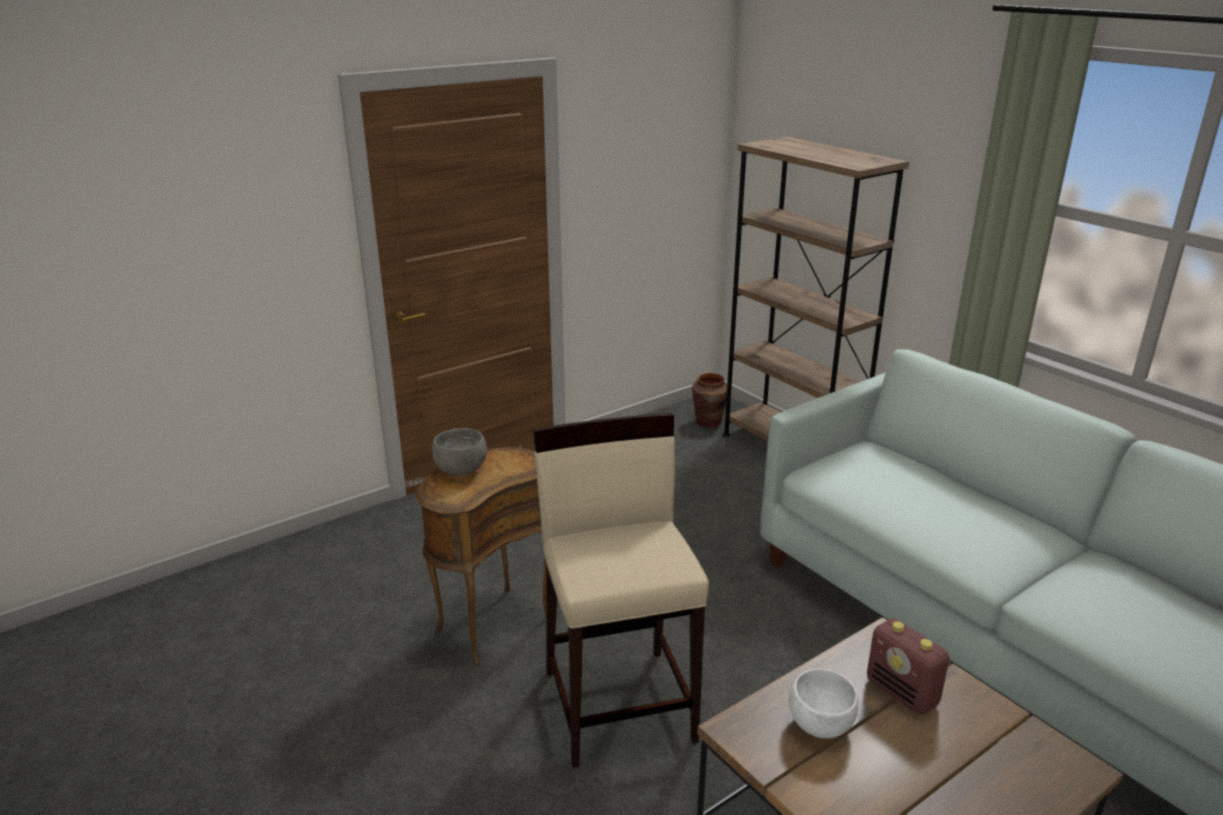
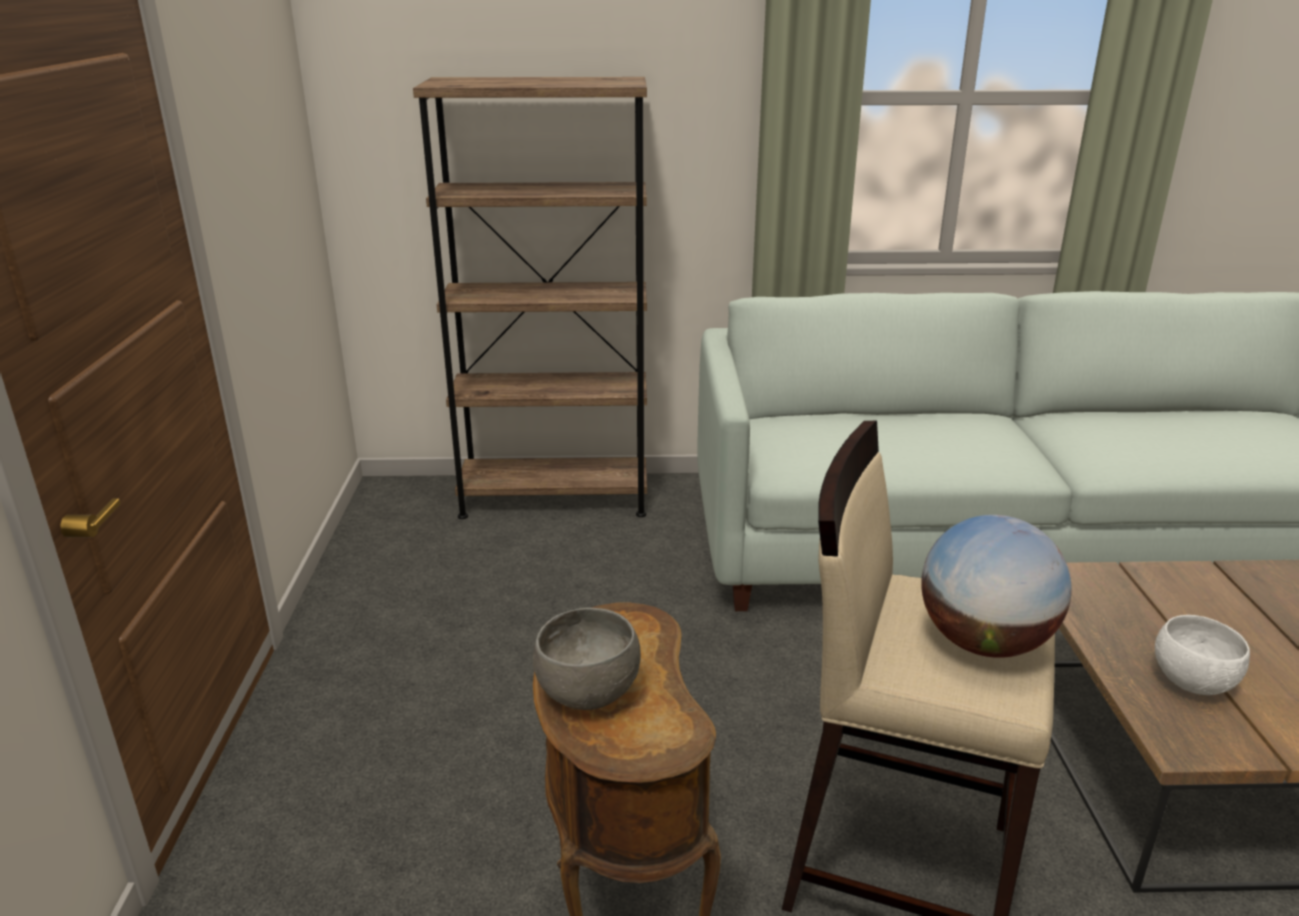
camera: 55 degrees left, 0 degrees up
(621, 562) = (984, 643): none -> globe
(708, 422) = (419, 514): brown vase -> none
(902, 693) = (1156, 609): radio -> none

